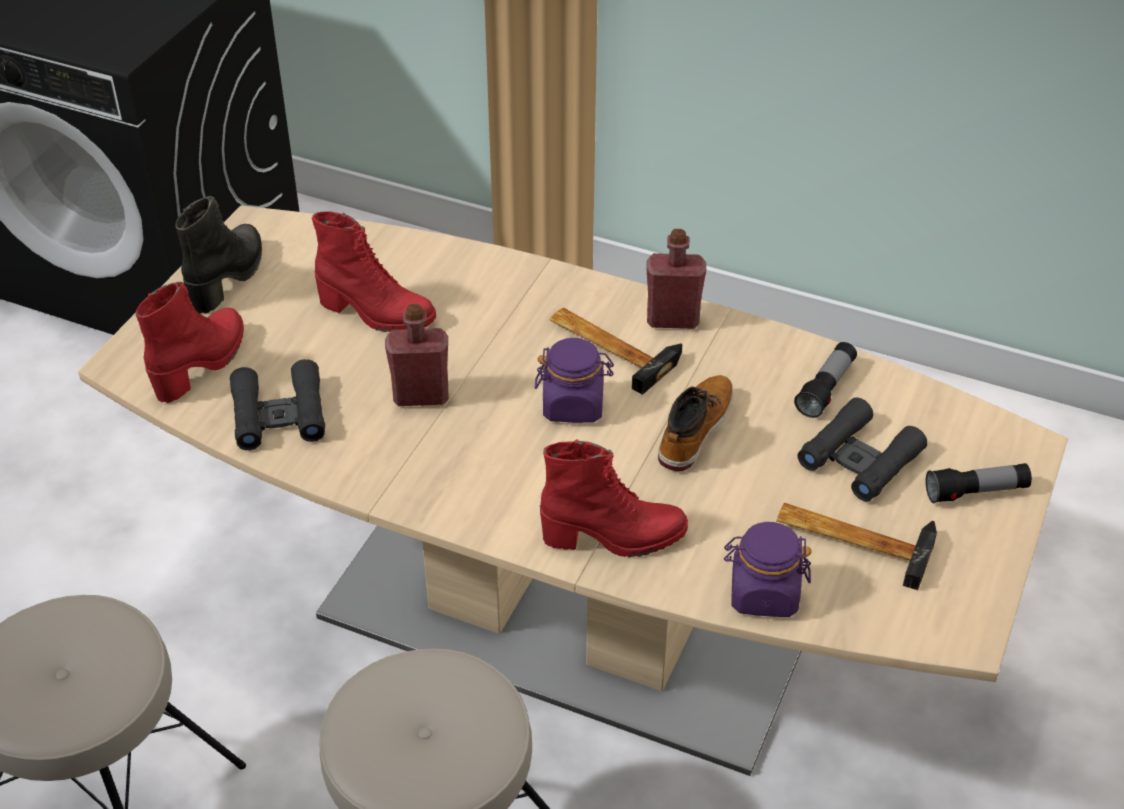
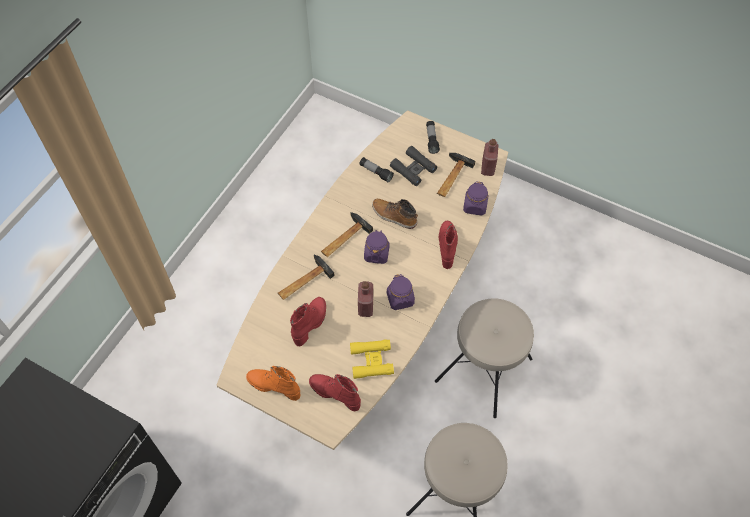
camera: 85 degrees left, 15 degrees up
(228, 277) = (274, 386): black boot -> orange boot
(279, 414) = (371, 361): black binoculars -> yellow binoculars
(446, 454) = (400, 299): none -> purple jar
(485, 294) = (302, 281): none -> hammer
(672, 319) = (329, 215): red bottle -> red bottle (488, 168)

